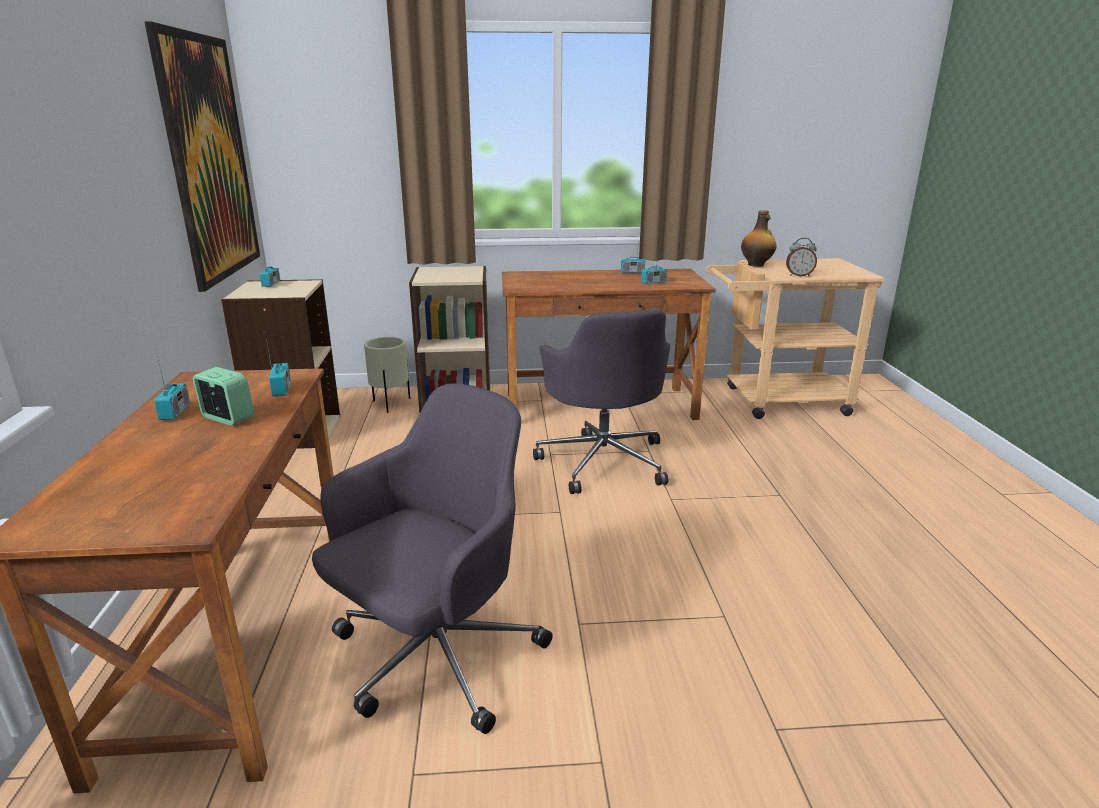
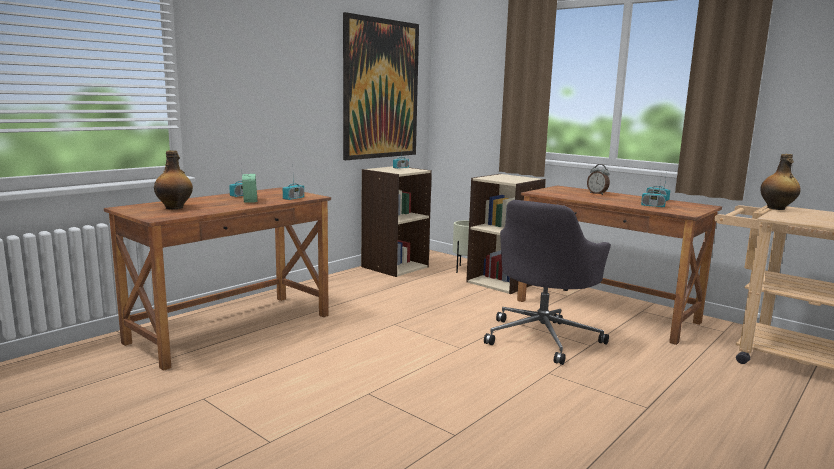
camera: 45 degrees right, 10 degrees down
(142, 486) = (175, 207): none -> bottle
(435, 658) = (283, 370): grey office chair -> none
(799, 275) = (798, 220): alarm clock -> alarm clock (597, 193)

